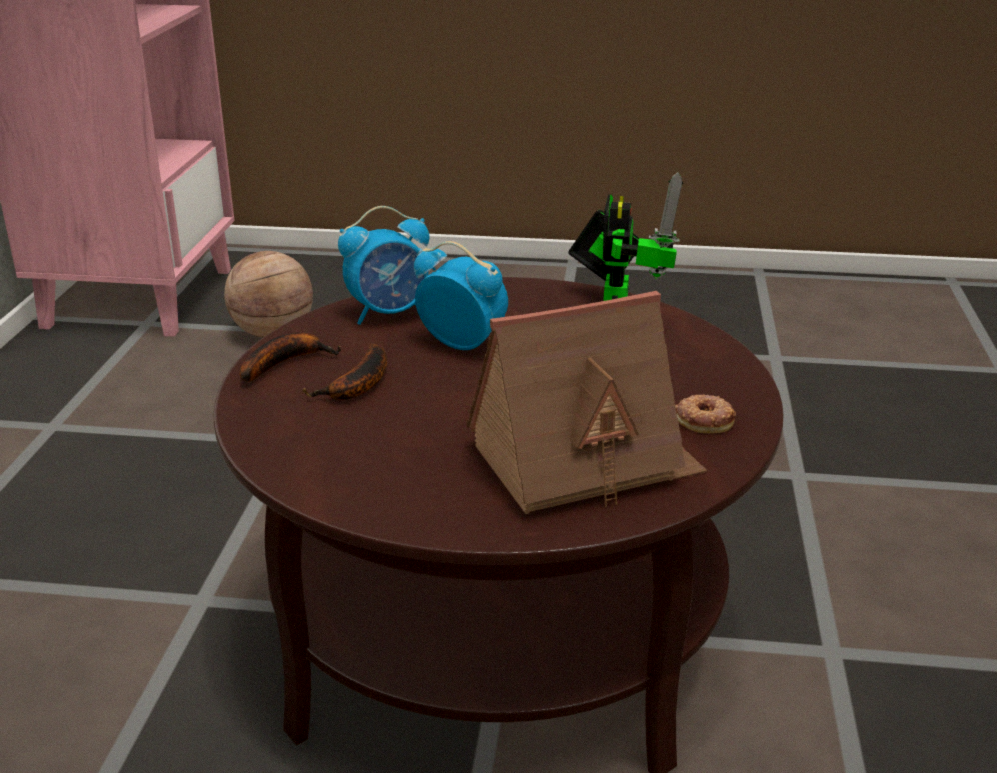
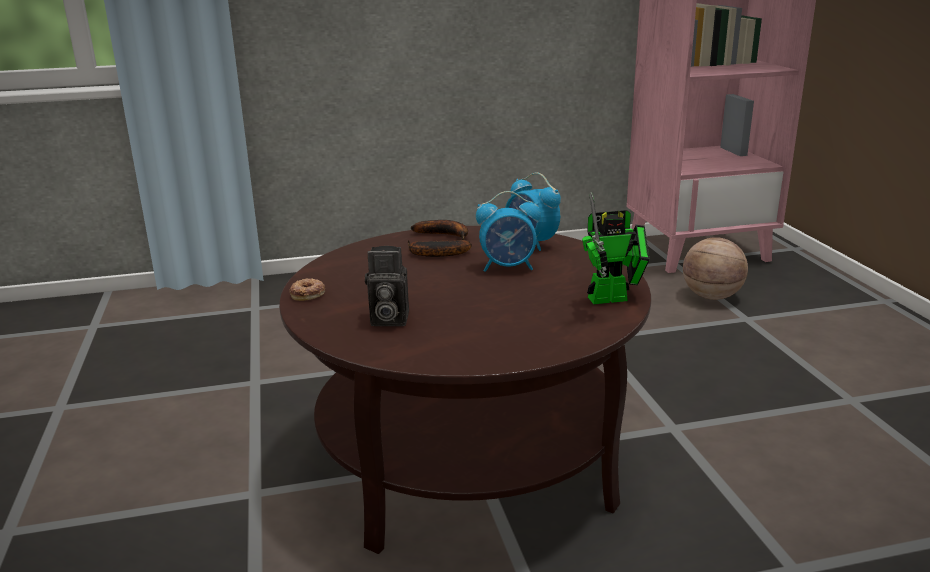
camera: 70 degrees right, 5 degrees down
(463, 345) = (508, 267): alarm clock -> alarm clock turned 75 degrees clockwise
(583, 460) = (387, 320): toy house -> camera
(704, 419) = (466, 347): donut -> donut (308, 294)

